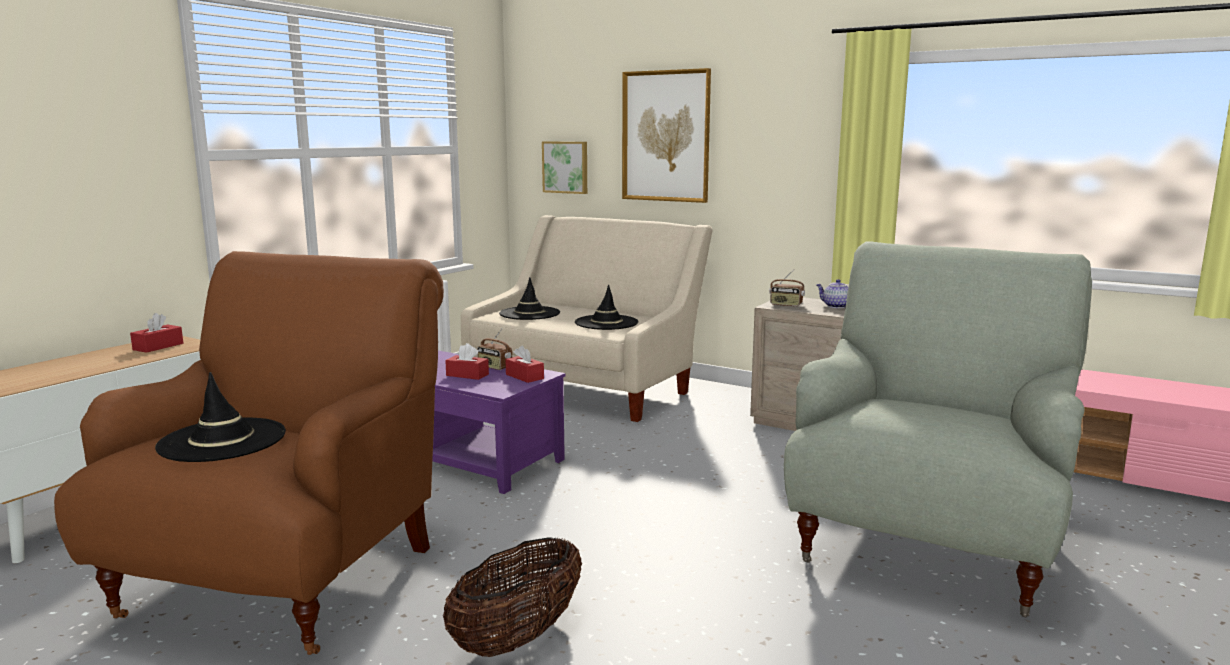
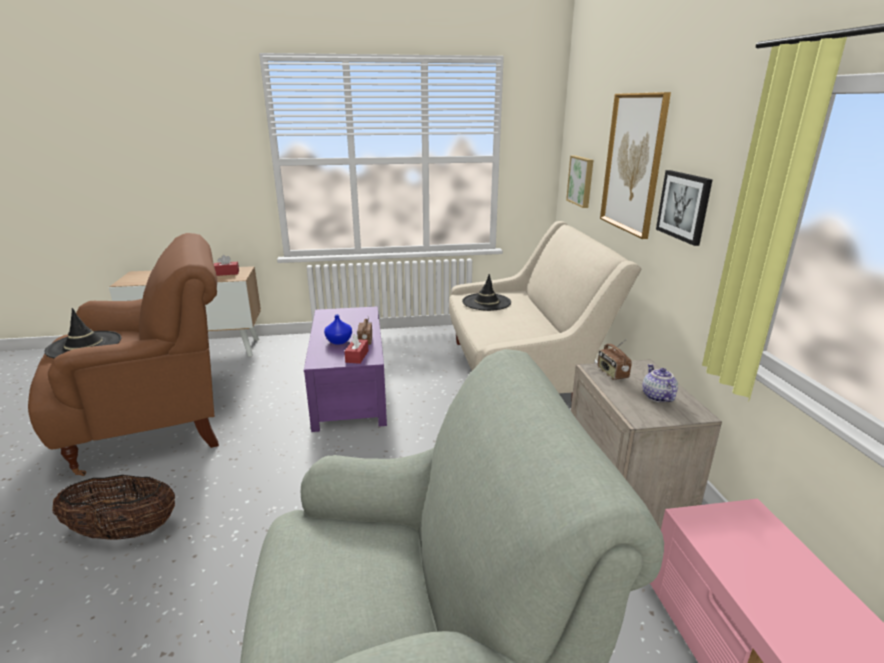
camera: 50 degrees right, 10 degrees up
(467, 375) = (338, 341): red tissue box -> blue vase
(606, 323) = (509, 329): black hat -> none
(755, 162) = (684, 206): none -> picture

